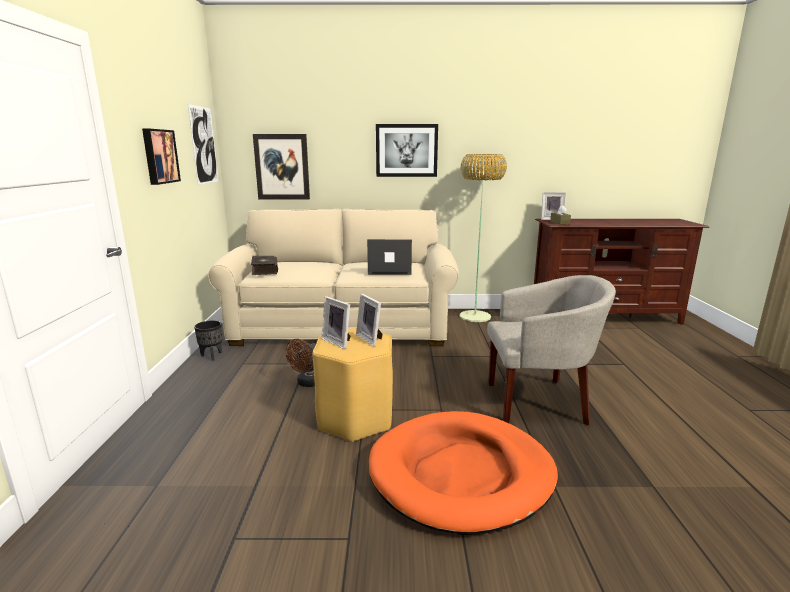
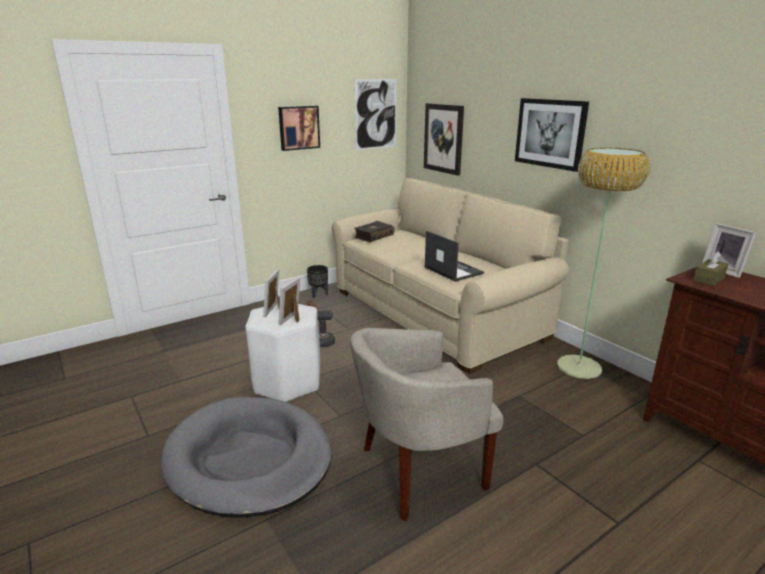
camera: 55 degrees right, 5 degrees up
(356, 419) = (287, 382): yellow stool -> white stool
(461, 474) = (249, 459): orange dog bed -> grey dog bed
(539, 401) = (419, 471): beige armchair -> beige armchair turned 105 degrees clockwise

